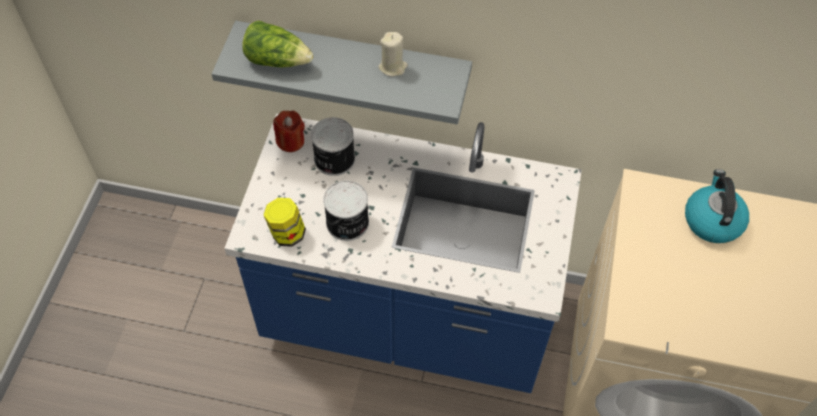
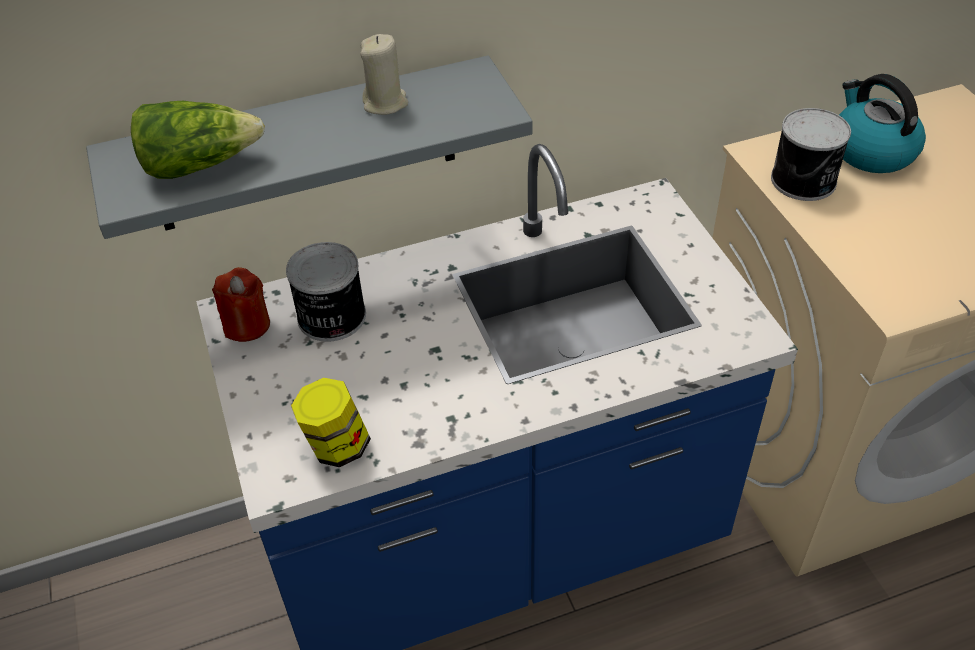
camera: 30 degrees left, 10 degrees down
(347, 223) = (418, 386): can -> can (805, 181)

